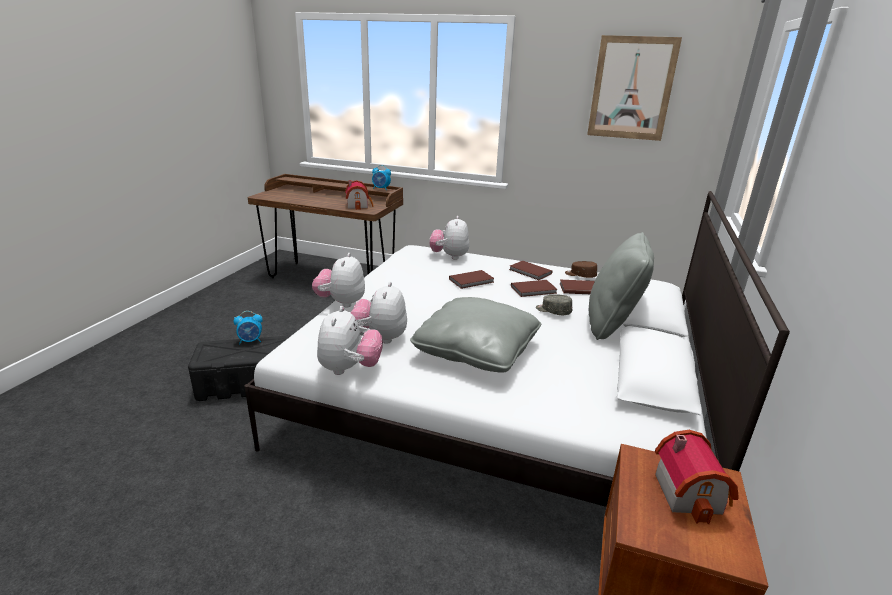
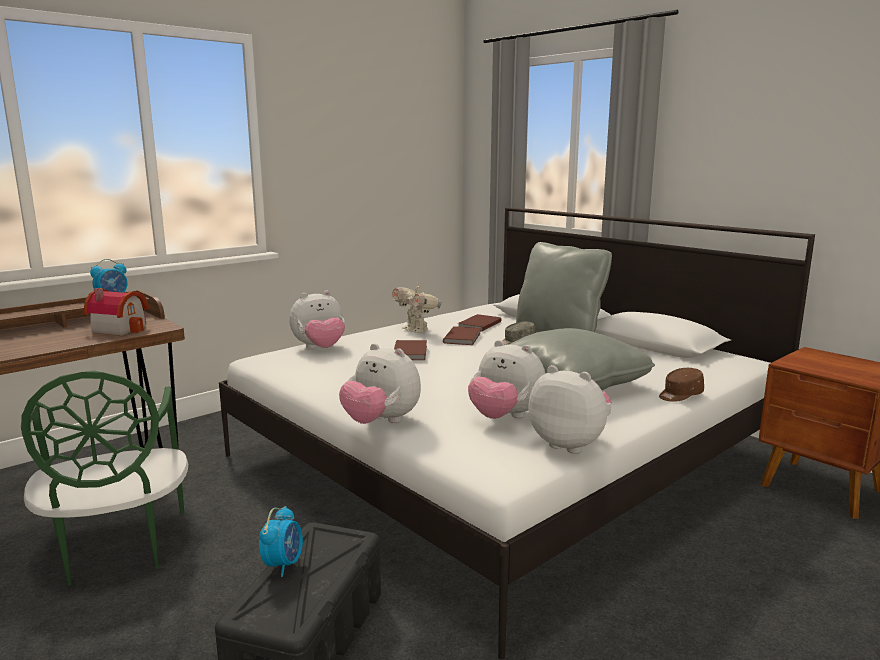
camera: 60 degrees left, 10 degrees down
(297, 310) = (117, 549): none -> green chair
(449, 256) = (320, 348): plush toy -> plush toy turned 60 degrees counterclockwise
(530, 272) = (416, 330): brown book -> toy robot
(580, 275) = (449, 318): brown cap -> brown cap (680, 395)
(631, 88) = (381, 122): picture -> none
(691, 492) = (828, 361): toy house -> none

